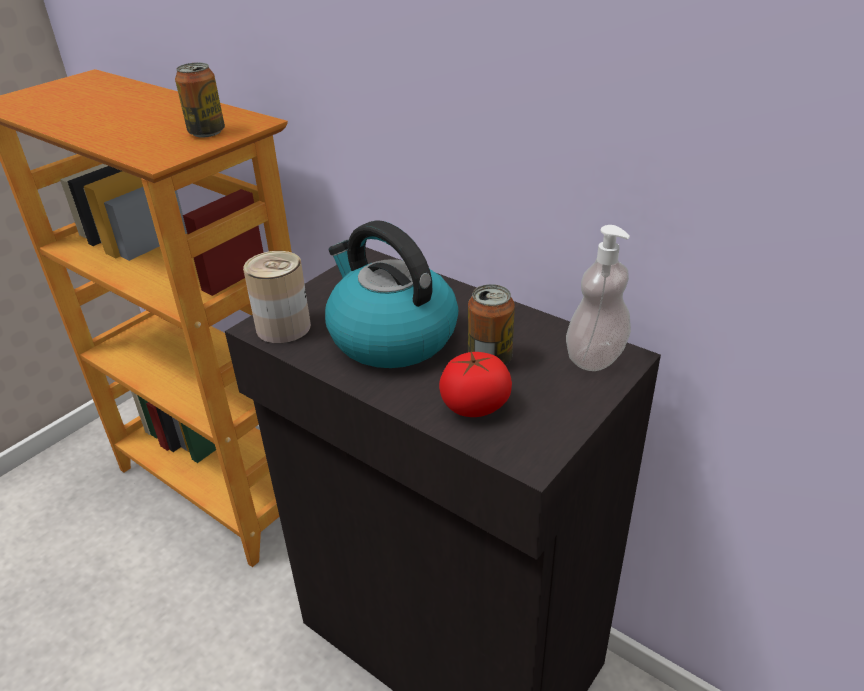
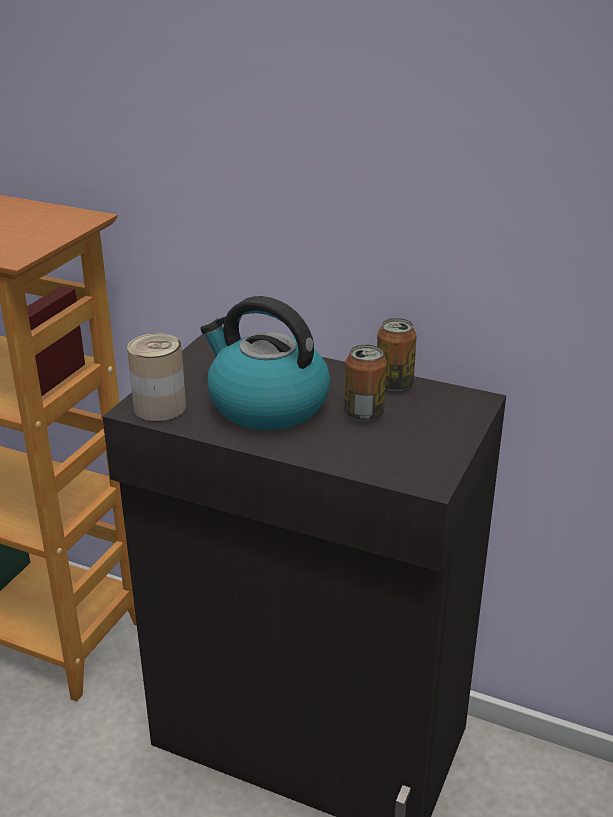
camera: 15 degrees left, 5 degrees down
(206, 132) = (43, 229): can -> can (394, 384)
(475, 406) = (366, 450): tomato -> none
(595, 357) = (453, 403): soap dispenser -> none

